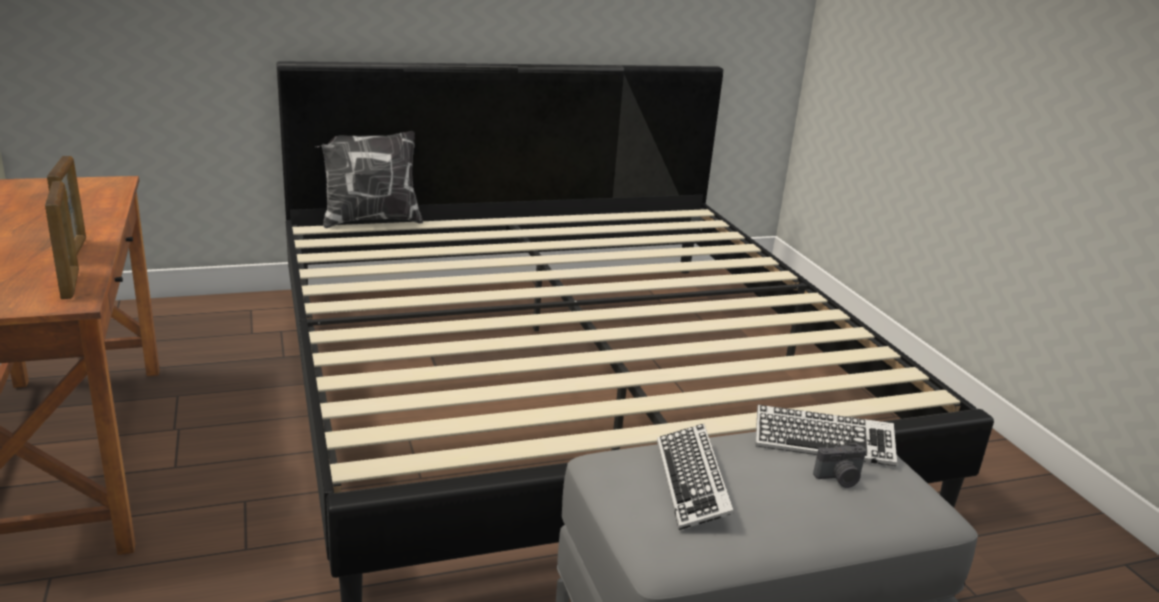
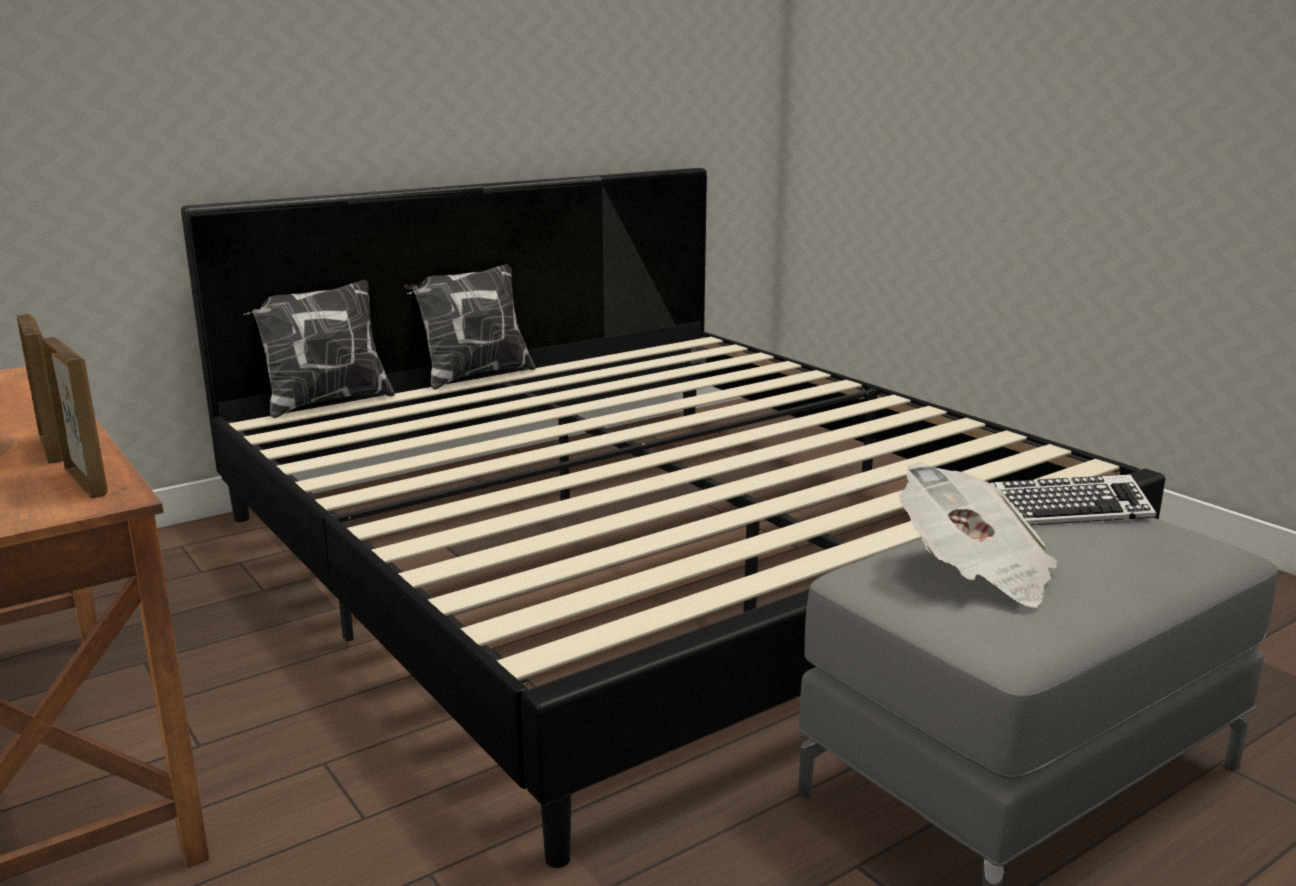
camera: 15 degrees left, 5 degrees down
(492, 215) = (472, 376): none -> pillow
(692, 483) = (975, 573): keyboard -> newspaper
(840, 479) = (1115, 539): camera -> none

